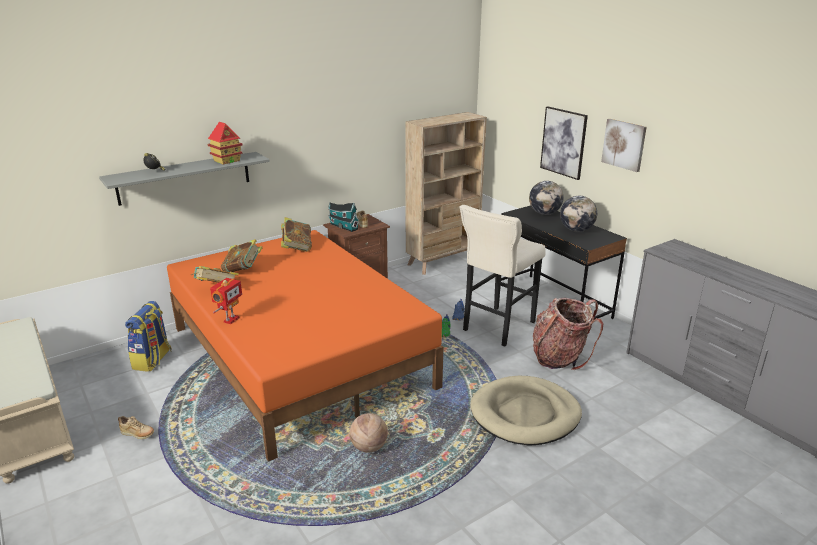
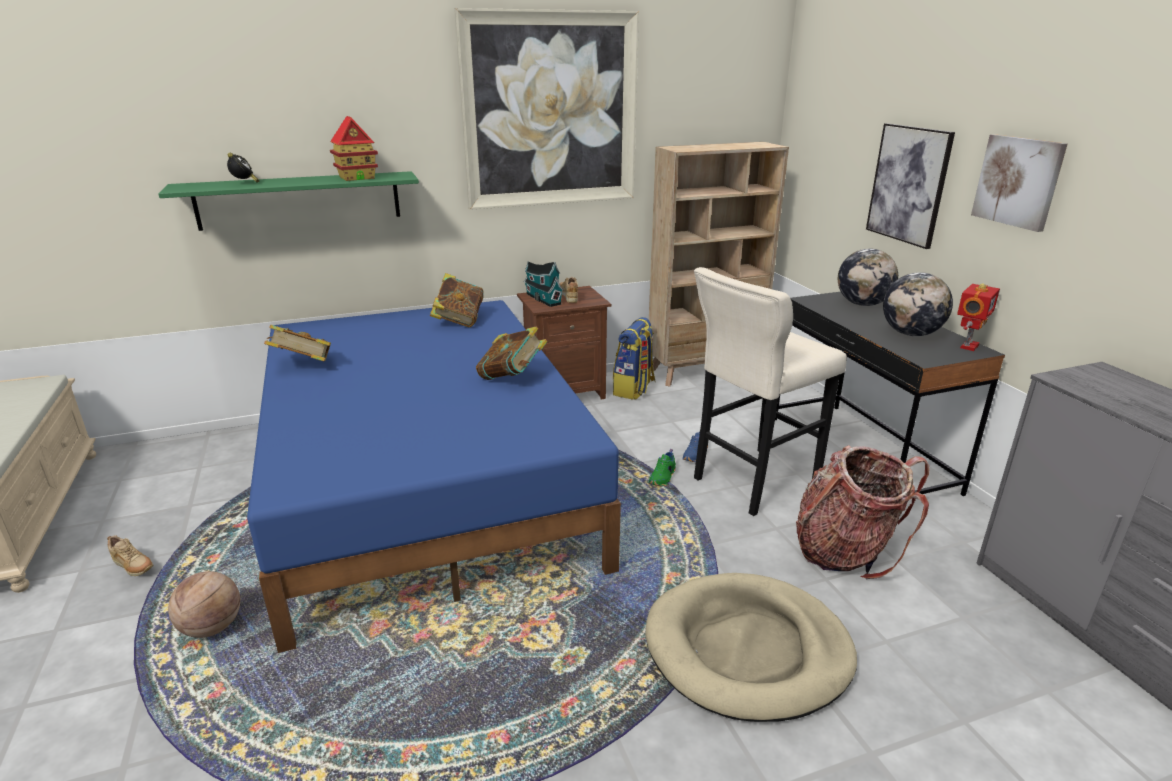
camera: 15 degrees right, 0 degrees up
(153, 360) = (230, 459): backpack -> backpack (634, 389)
(184, 178) = (299, 200): grey shelf -> green shelf
(230, 319) = (286, 411): toy robot -> toy robot (967, 346)
(243, 271) = (361, 344): book -> book (512, 378)
(300, 356) = (427, 483): orange bed -> blue bed
(340, 105) = (550, 111): none -> picture
(369, 447) = (447, 660): basketball -> basketball (212, 628)

